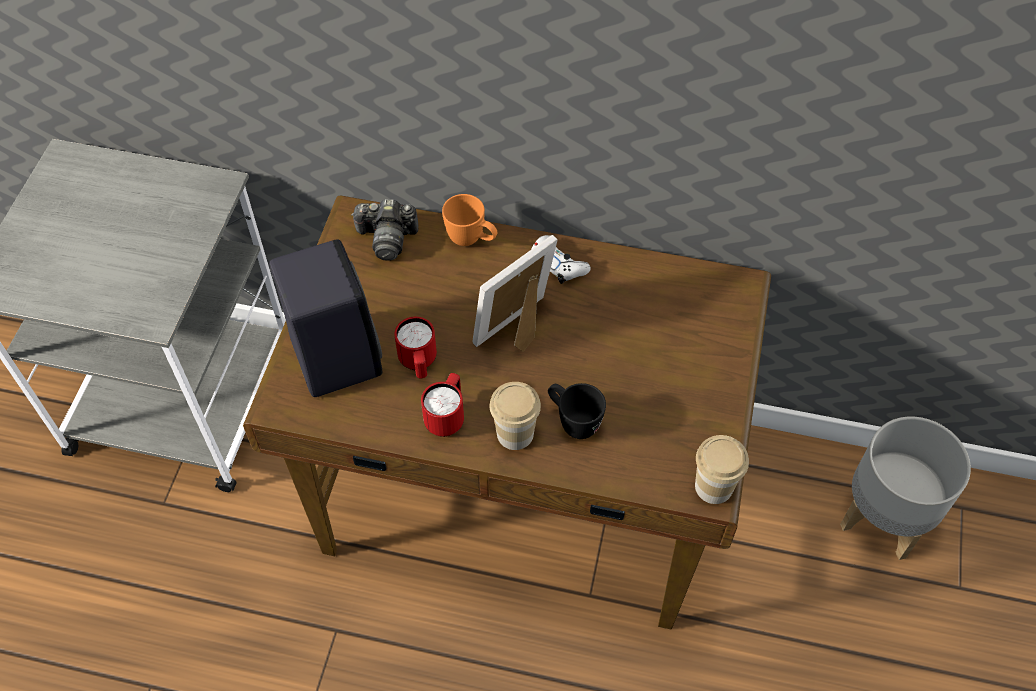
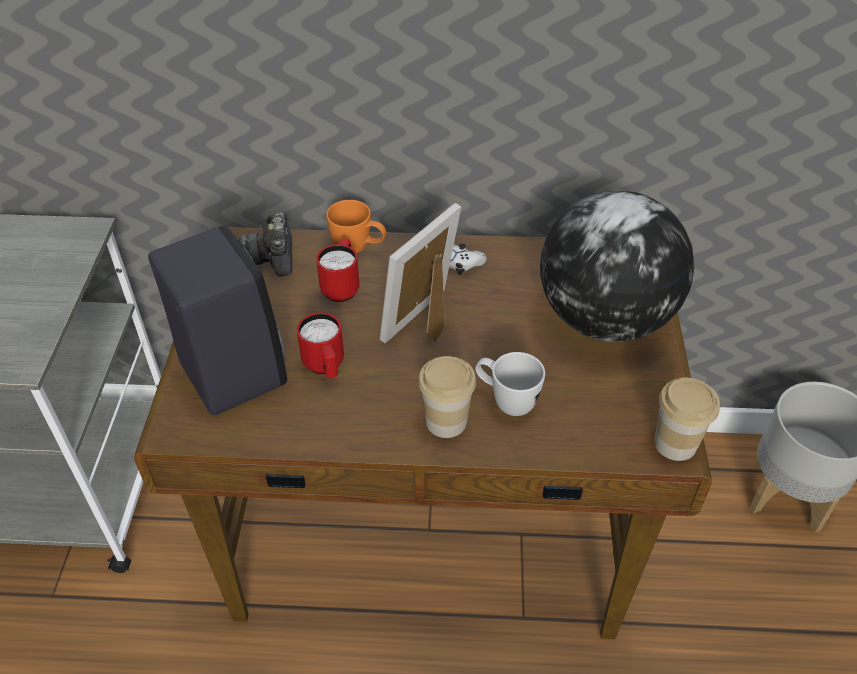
camera: 10 degrees left, 10 degrees down
(387, 238) = (270, 257): camera -> camera turned 90 degrees clockwise
(447, 417) = (367, 415): red mug -> red mug (342, 287)
(573, 421) = (506, 401): black mug -> white mug
(686, 351) = (604, 319): none -> globe

